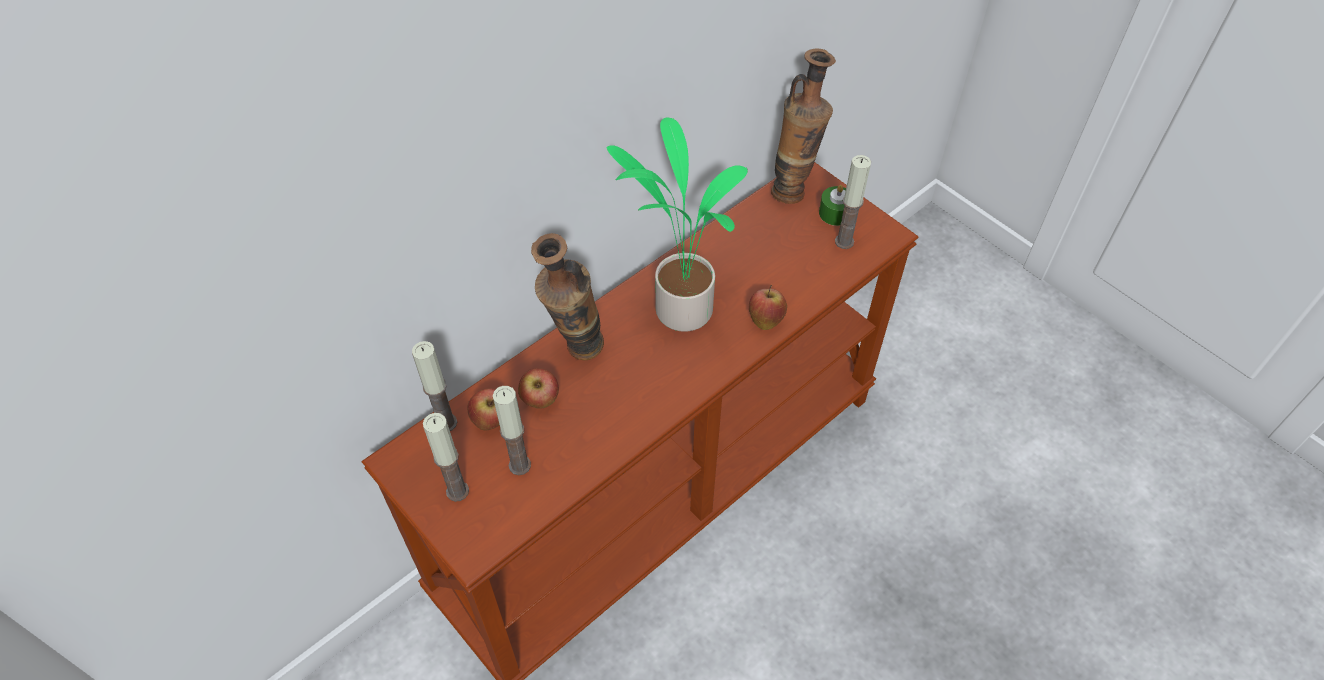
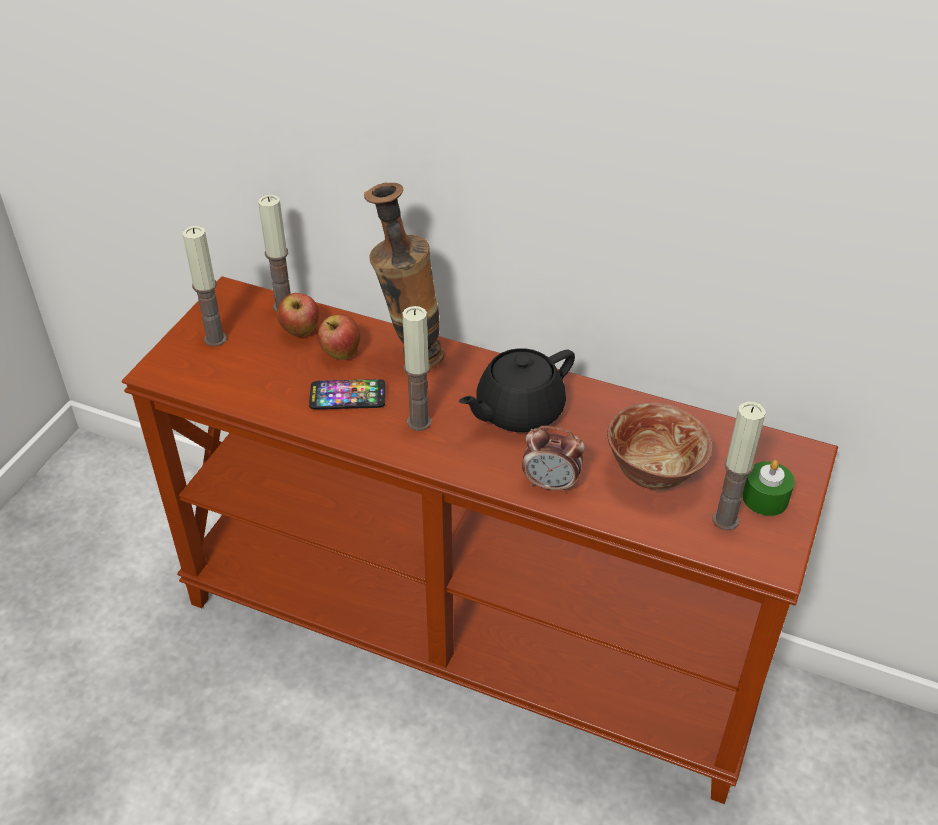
camera: 65 degrees right, 10 degrees down
(519, 465) = (261, 366): candle -> candle (419, 422)
(597, 413) = (347, 396): none -> phone
(680, 309) = (518, 411): potted plant -> black teapot
(765, 320) = (551, 484): apple -> alarm clock
(783, 259) = (653, 473): none -> bowl
(794, 188) = (772, 449): vase -> none

